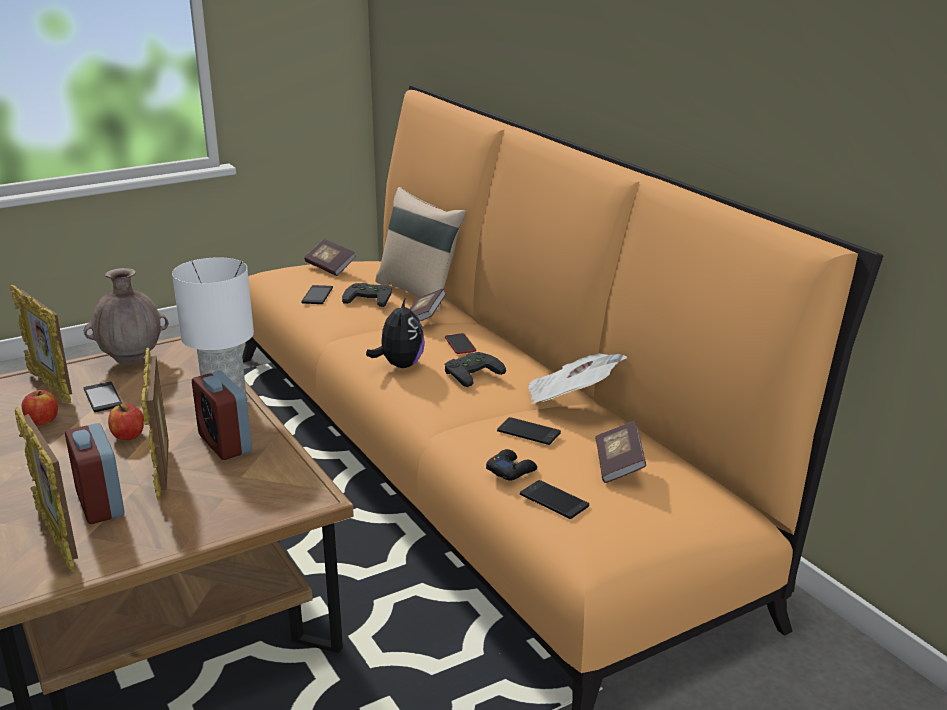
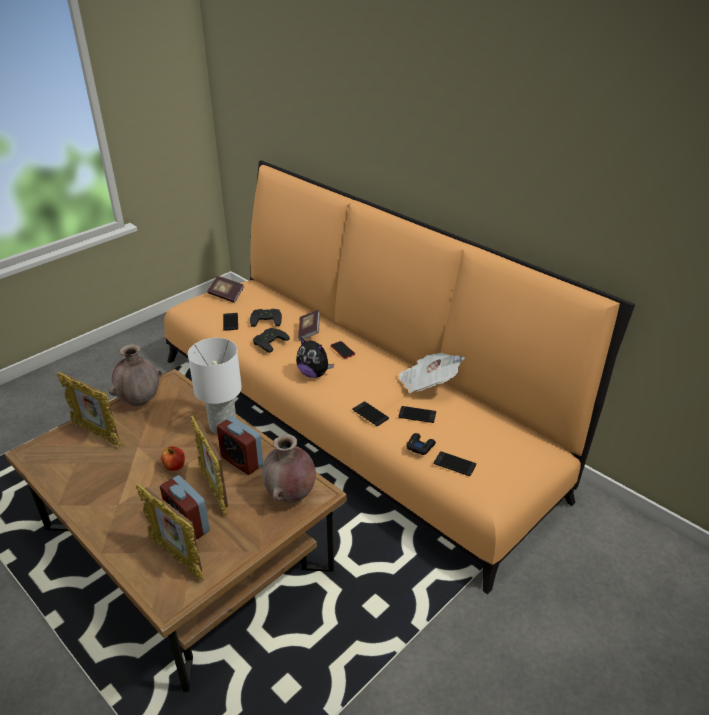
camera: 15 degrees left, 10 degrees up
(42, 421) = (108, 464): apple -> none
(103, 397) = (138, 437): phone -> phone (370, 414)
(268, 494) = (290, 496): none -> brown vase
(400, 365) = (314, 374): plush toy -> plush toy turned 135 degrees clockwise
(420, 292) = (293, 307): beige pillow -> none
(471, 372) = (361, 372): black game controller -> black game controller (269, 341)
(619, 465) = (478, 430): book -> none

